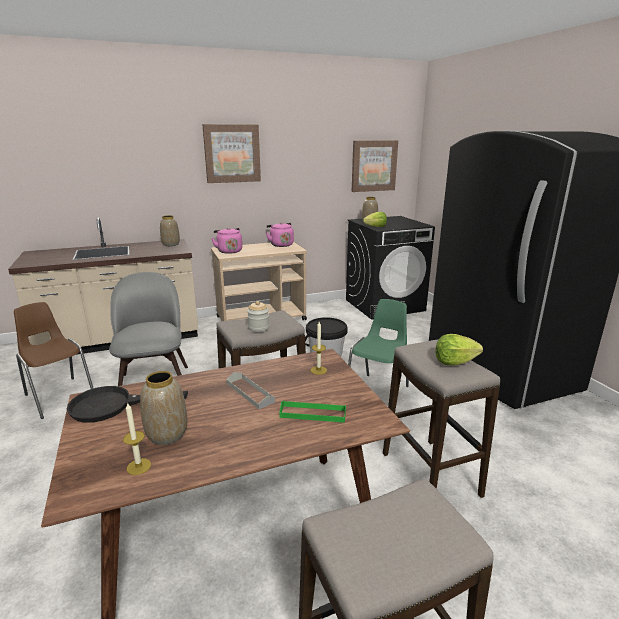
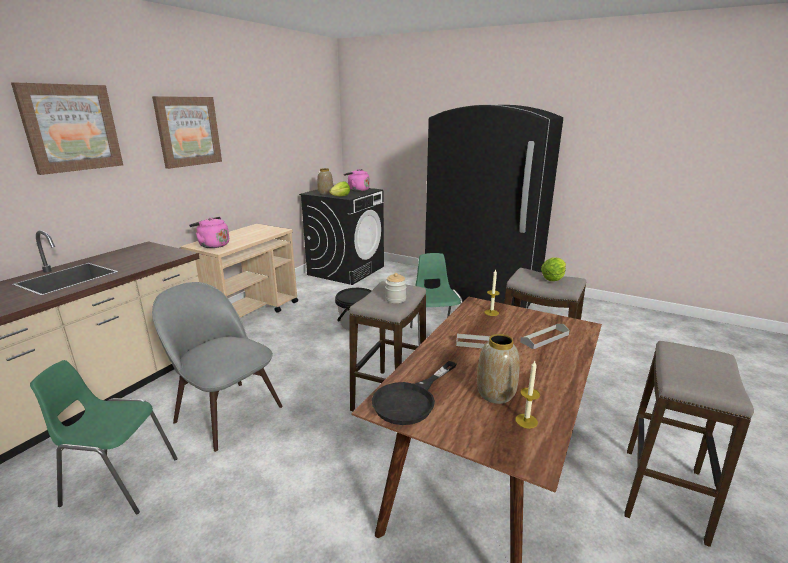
camera: 40 degrees left, 0 degrees up
(59, 396) = (120, 481): brown chair -> green chair
(171, 244) = (148, 250): vase -> none
(280, 245) = (255, 229): pink kettle -> pink kettle (357, 190)
(313, 414) = (544, 338): green tray -> grey tray
(373, 166) = (311, 138): picture -> picture (71, 128)

